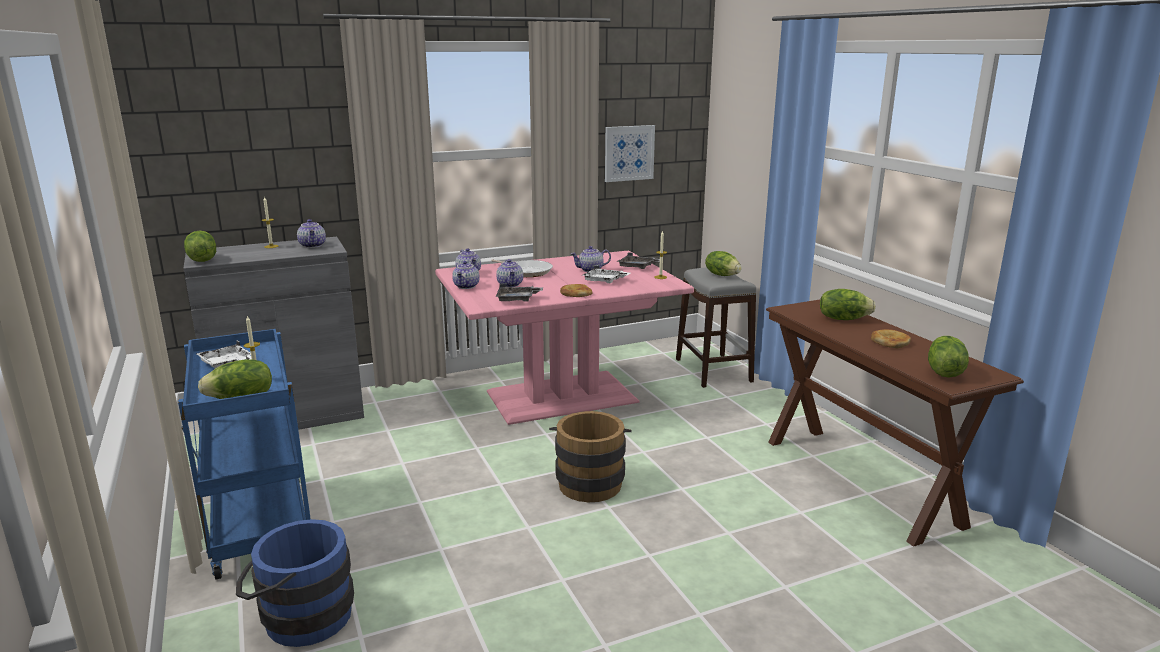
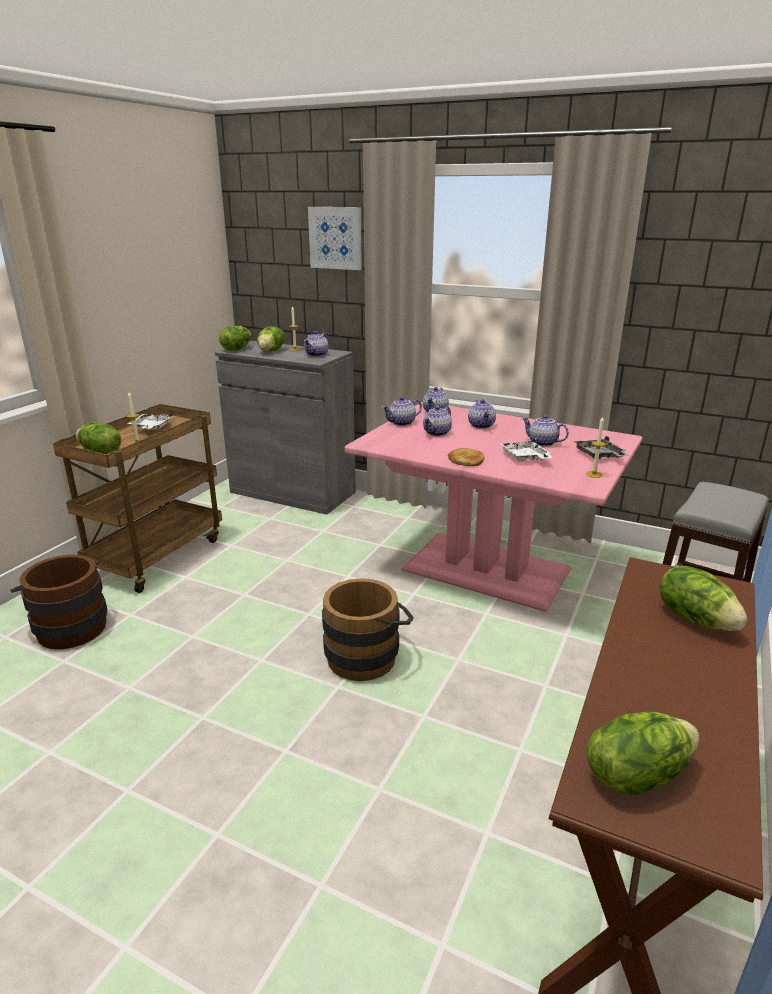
camera: 50 degrees right, 5 degrees up
(259, 524) = (157, 555): blue cart -> brown cart
(300, 617) = (69, 626): blue bucket -> brown bucket
(517, 299) = (406, 448): grey tray -> none
(526, 271) = (482, 426): frying pan -> teapot
(629, 153) = (687, 313): picture -> picture (336, 238)
(722, 275) = (730, 502): lettuce -> lettuce (271, 351)
(890, 341) = (677, 684): bread -> none

